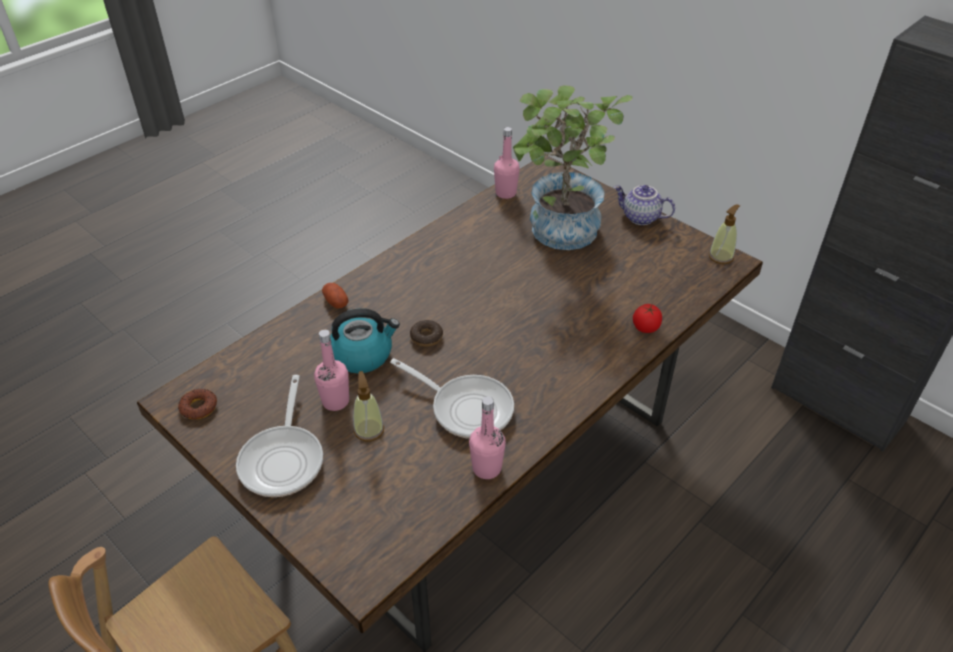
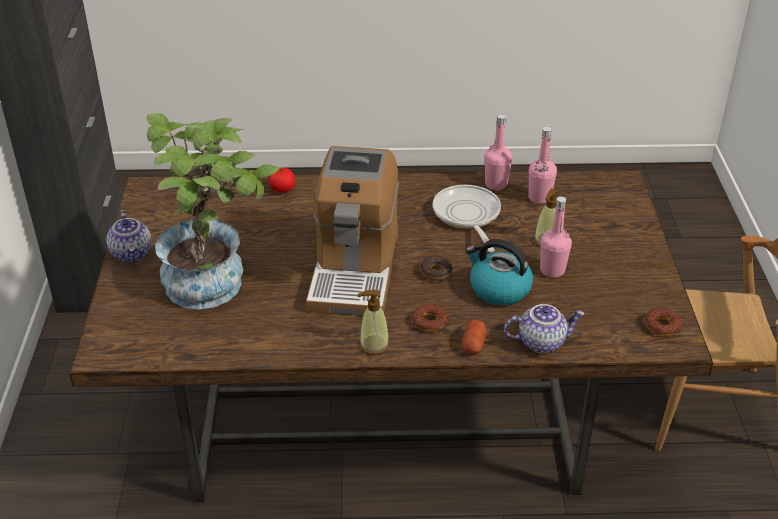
camera: 135 degrees left, 5 degrees down
(283, 459) = (621, 257): frying pan -> none
(288, 333) = (541, 341): none -> teapot
(385, 298) = (429, 321): none -> donut
(486, 299) = (354, 270): none -> coffee machine
(506, 193) = (184, 352): pink bottle -> pink bottle (539, 197)
(721, 256) = (146, 194): soap dispenser -> soap dispenser (374, 345)

